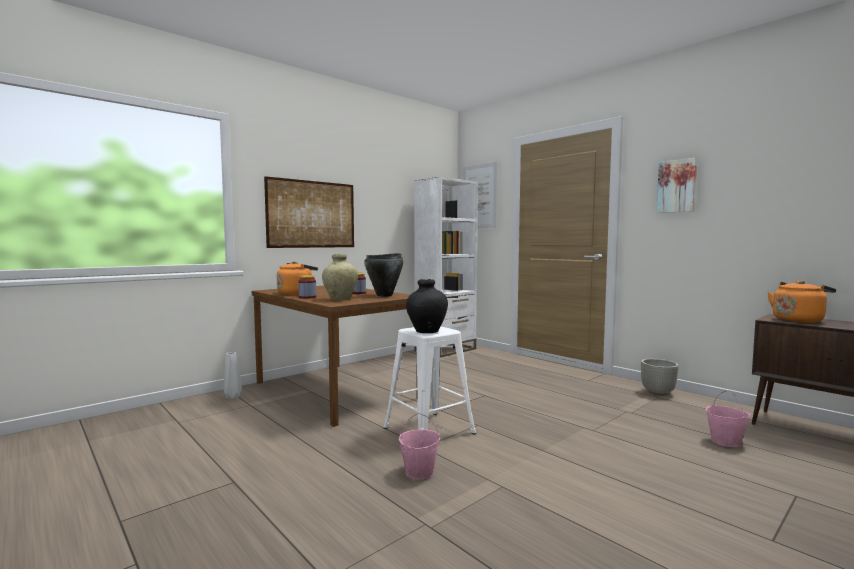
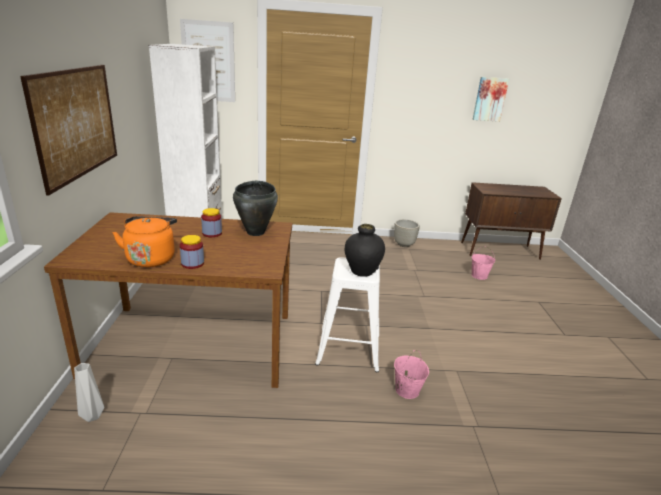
camera: 50 degrees left, 20 degrees up
(340, 299) = (239, 255): beige vase -> none
(677, 186) = (423, 84): picture -> picture (489, 99)
(798, 320) = (496, 189): orange kettle -> none

